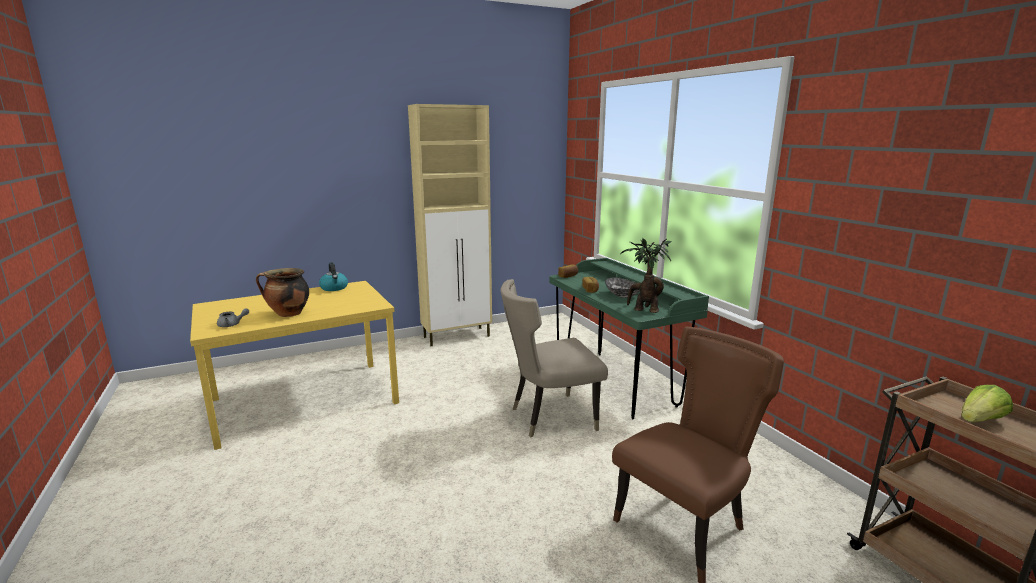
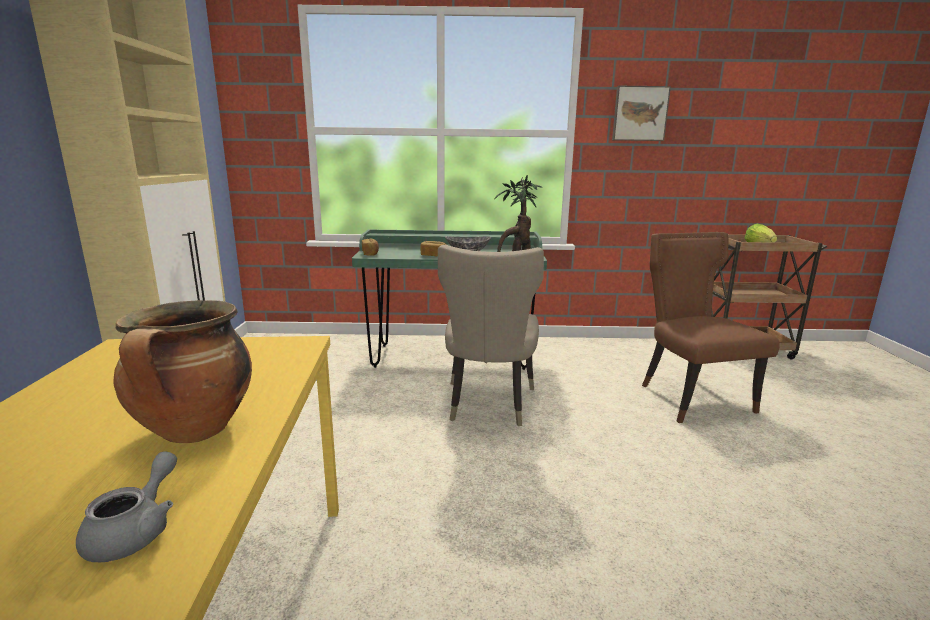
camera: 65 degrees left, 0 degrees up
(334, 288) = (92, 368): kettle -> none
(848, 181) = (639, 114): none -> picture

